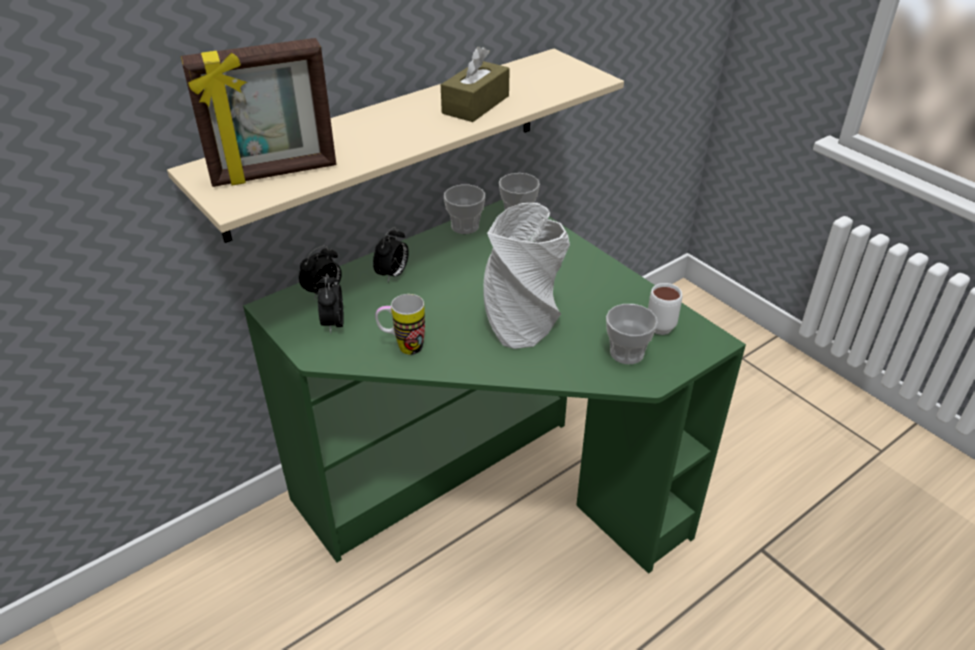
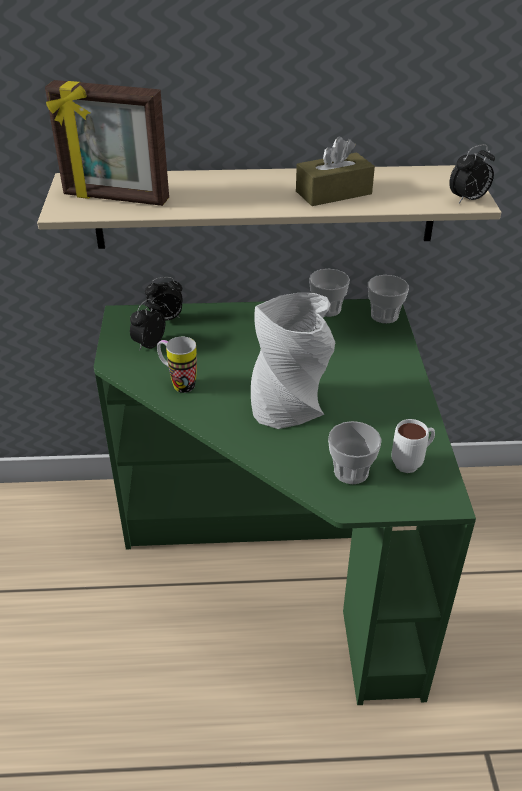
camera: 35 degrees right, 0 degrees up
(393, 275) = (229, 325): alarm clock -> alarm clock (468, 200)

